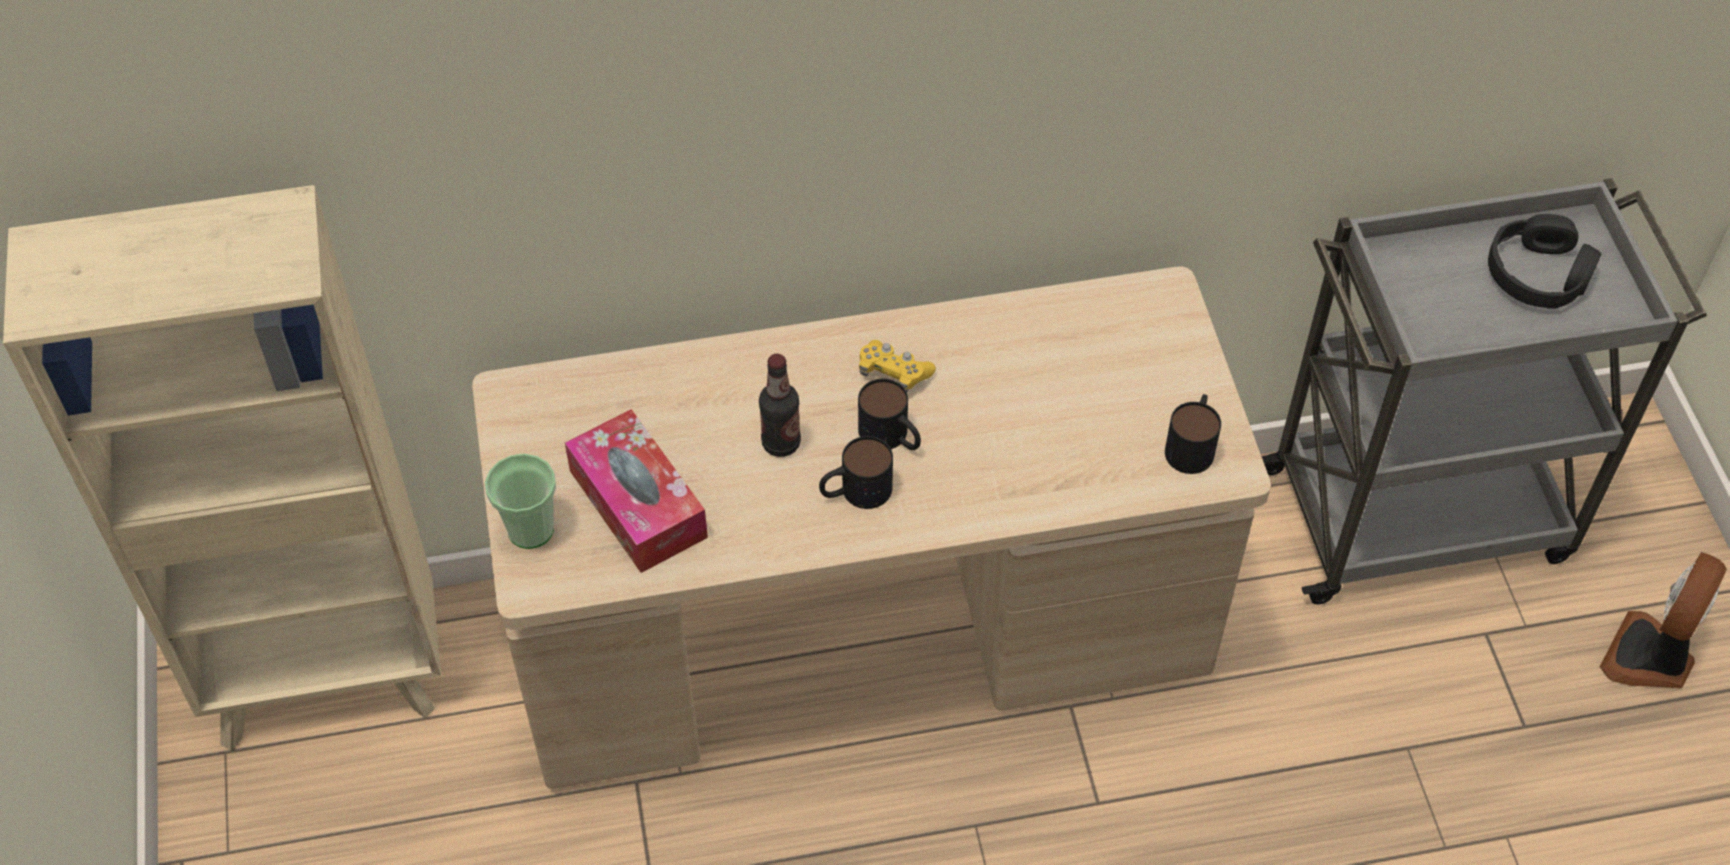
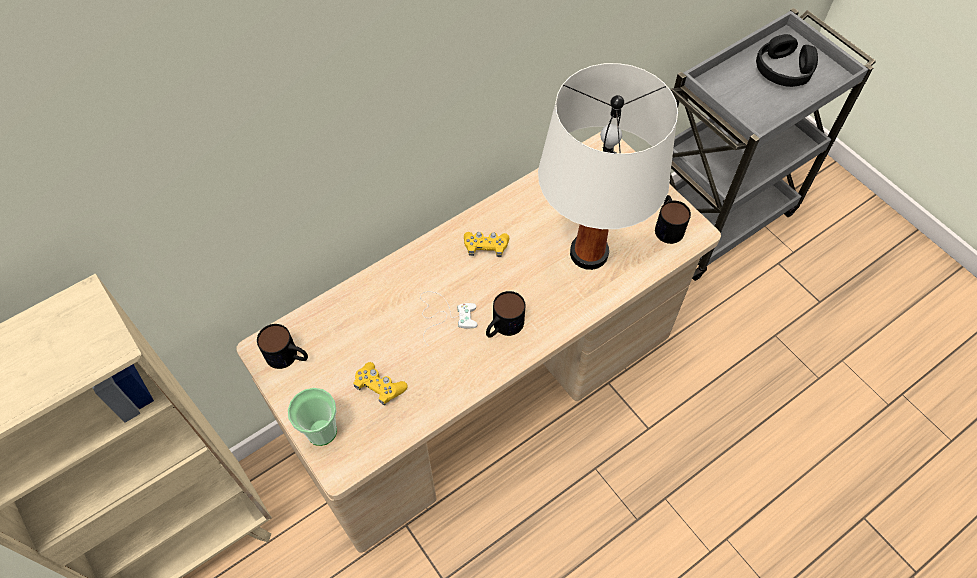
camera: 25 degrees left, 5 degrees up
(638, 504) = (379, 387): tissue box -> yellow game controller
(781, 443) = (444, 314): bottle -> white game controller
(891, 437) = (505, 286): mug -> mug (288, 356)
(1044, 439) = (589, 253): none -> white table lamp
(1650, 658) = (854, 245): fan -> none

